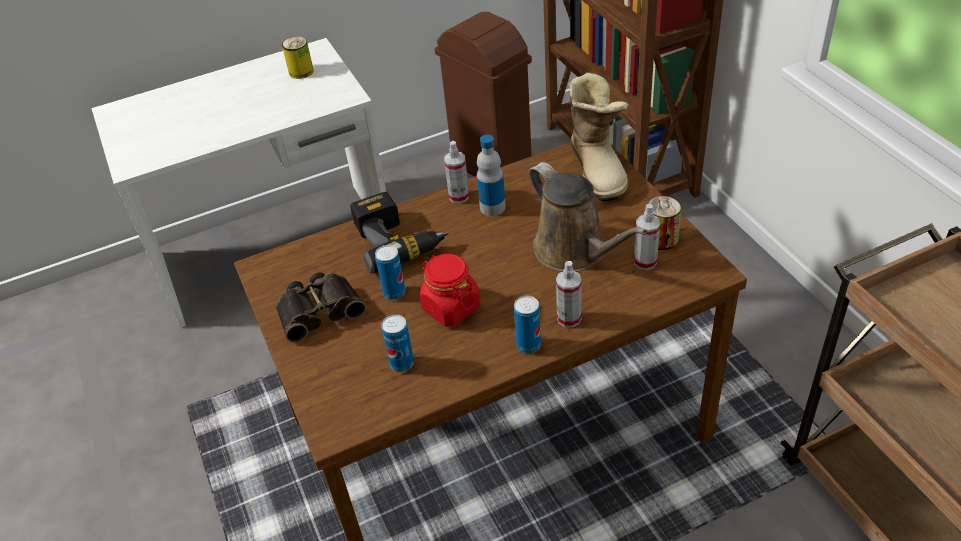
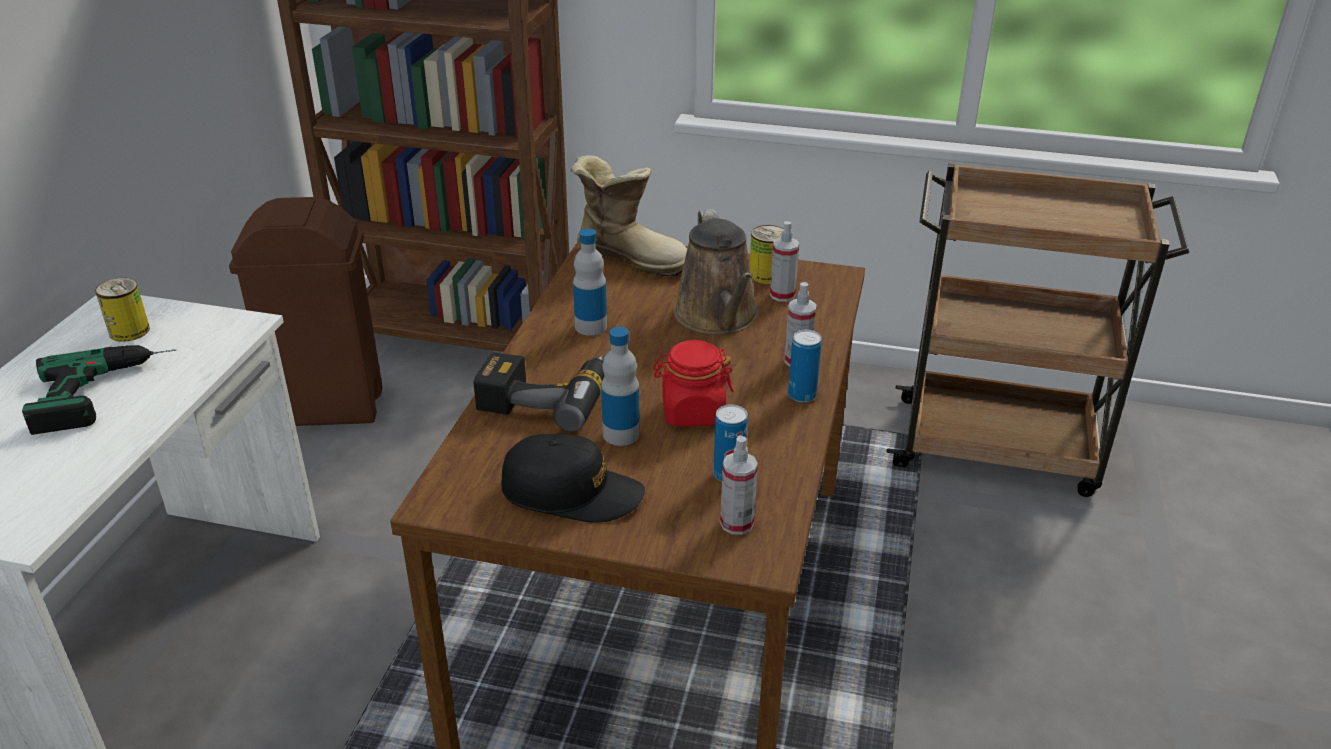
camera: 55 degrees left, 10 degrees down
(247, 105) = (107, 392): none -> power drill
(319, 310) = (572, 492): binoculars -> black cap
(394, 292) = (621, 434): can -> bottle
(459, 196) = (543, 335): spray bottle -> spray bottle (736, 523)
(575, 251) = (718, 317): brown watering can -> brown watering can turned 75 degrees clockwise

